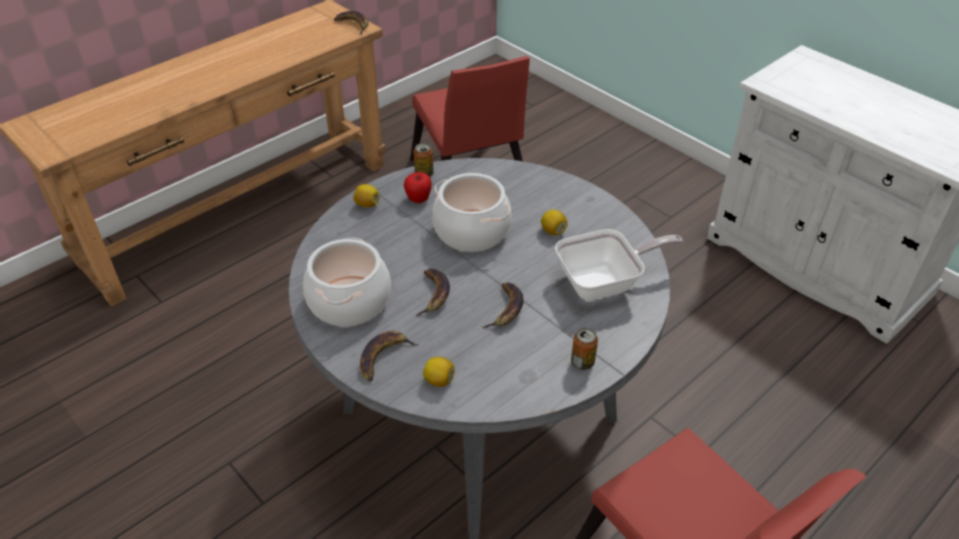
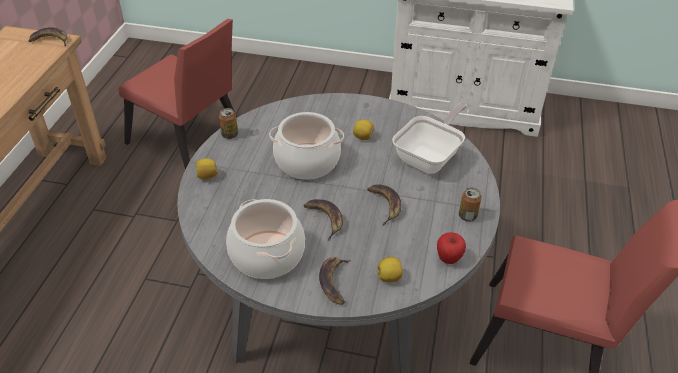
camera: 35 degrees left, 0 degrees up
(418, 199) = (244, 155): apple -> apple (448, 259)

